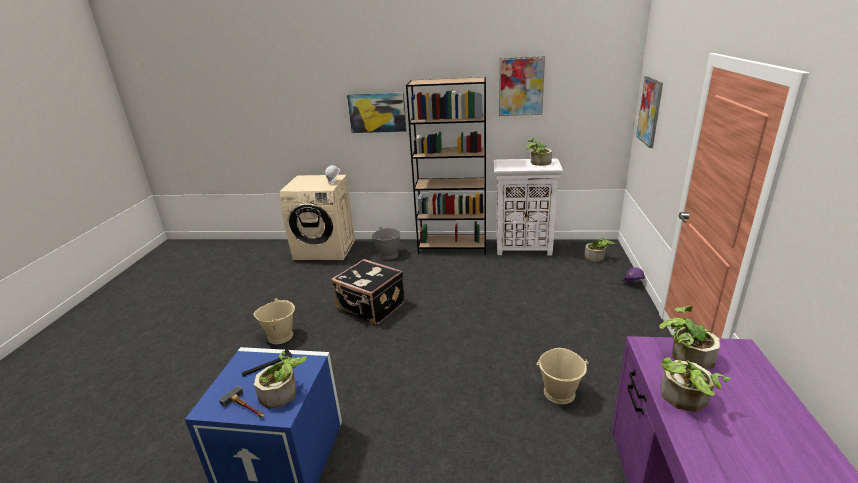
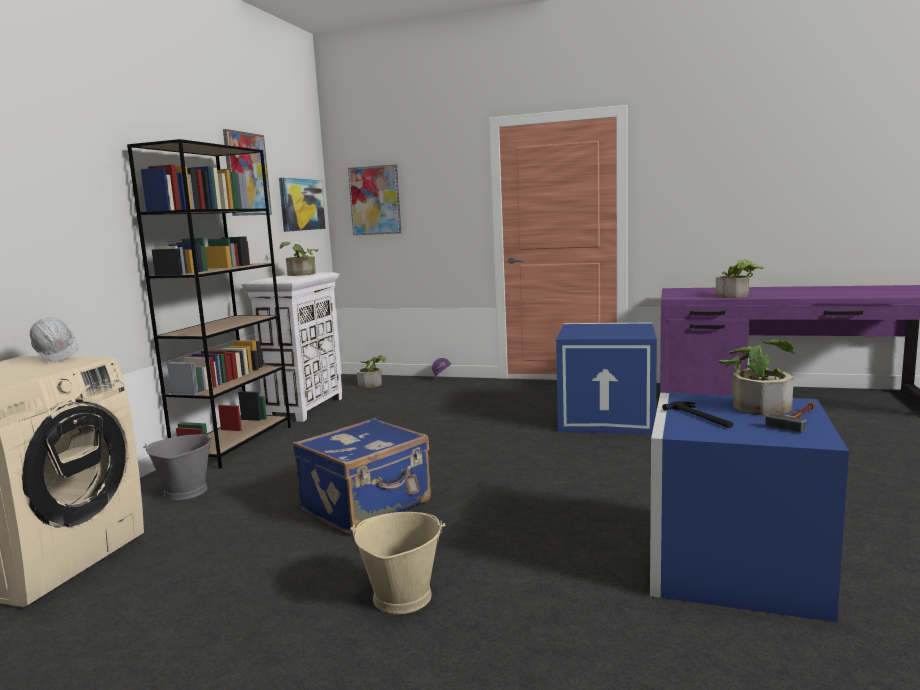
camera: 80 degrees left, 15 degrees down
(371, 307) = (367, 506): black suitcase -> blue suitcase
(377, 112) = (71, 206): picture -> picture (301, 204)
(559, 393) = (608, 418): beige bucket -> blue storage box
(685, 356) = (686, 294): potted plant -> none

